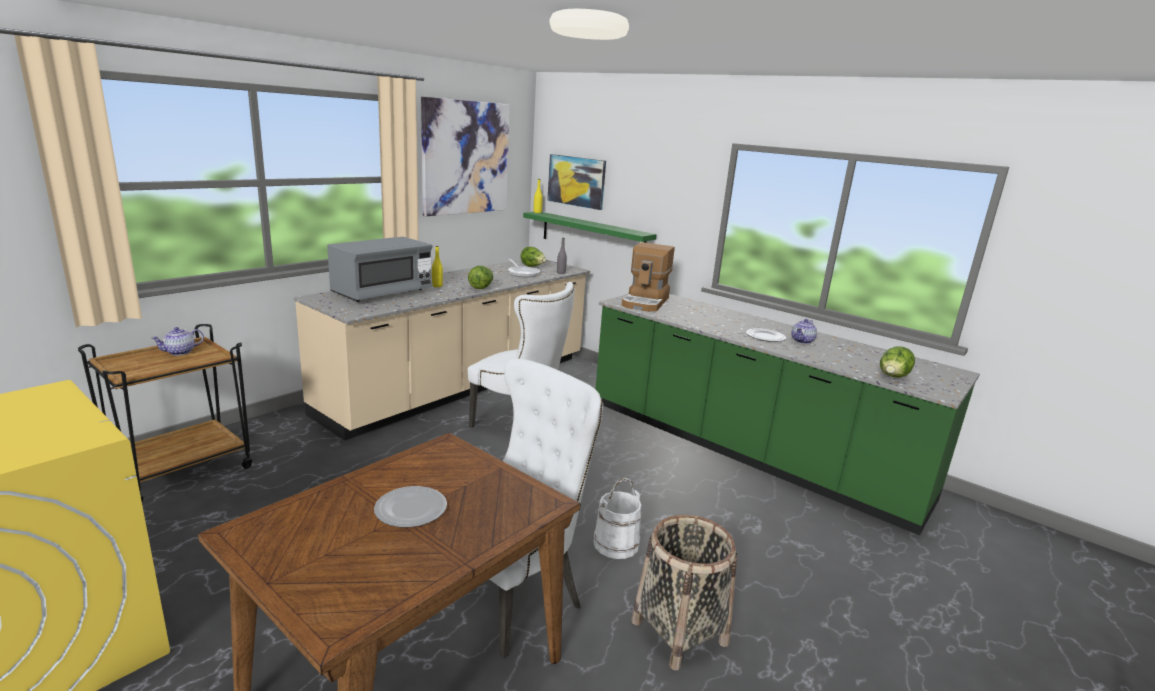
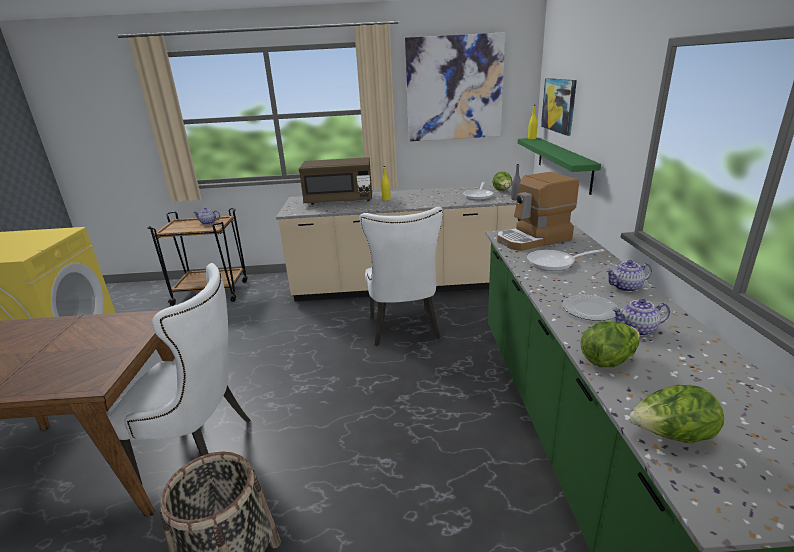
camera: 50 degrees right, 5 degrees up
(382, 293) = (339, 200): grey microwave -> brown microwave
(411, 510) = (49, 350): plate -> none
(481, 287) = (414, 204): lettuce -> lettuce (608, 360)
(616, 543) = (315, 458): white bucket -> none
(693, 315) = (555, 263): none -> frying pan
(755, 321) = (626, 287): none -> teapot

